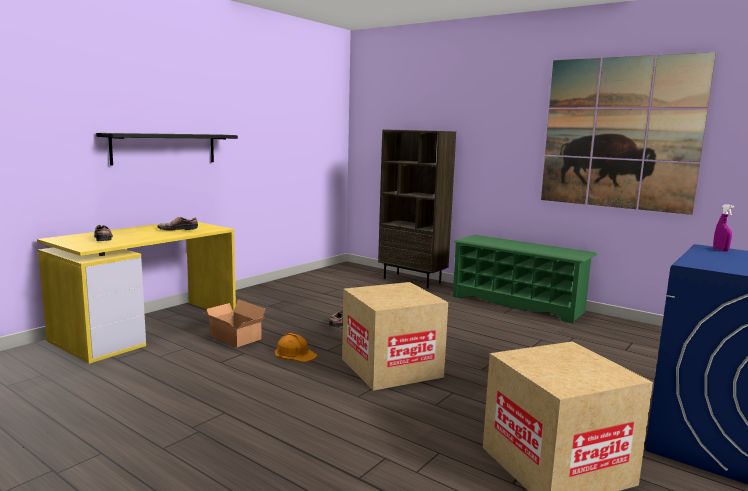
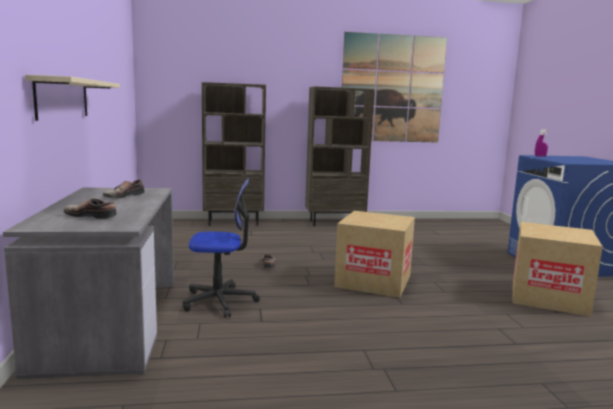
camera: 45 degrees left, 0 degrees up
(148, 328) = (110, 322): yellow desk -> grey desk
(165, 148) = (63, 98): black shelf -> beige shelf
(234, 338) = (220, 301): cardboard box -> office chair
(295, 353) = (296, 295): orange hard hat -> none
(518, 304) = (335, 223): green shoe rack -> brown bookcase

